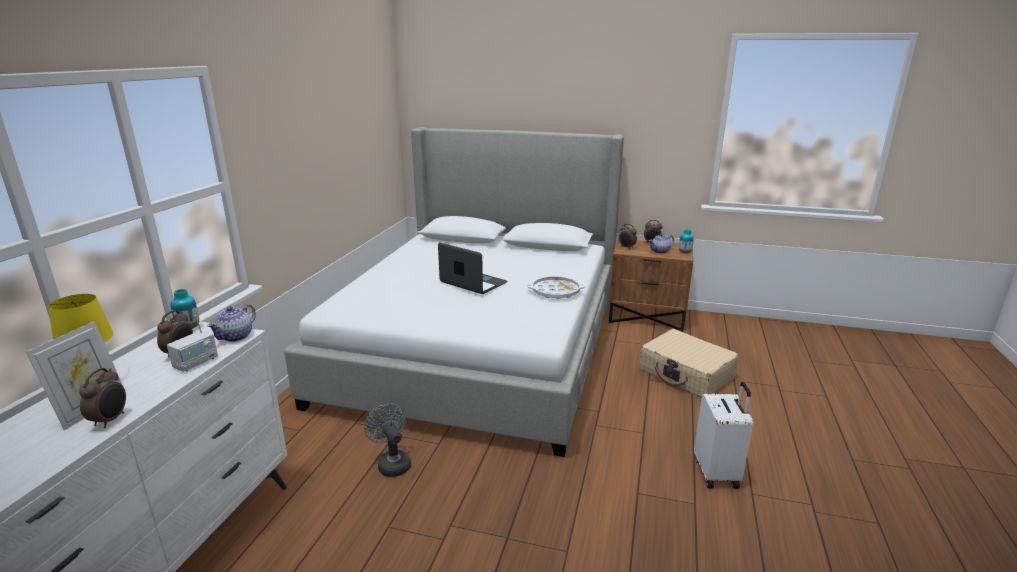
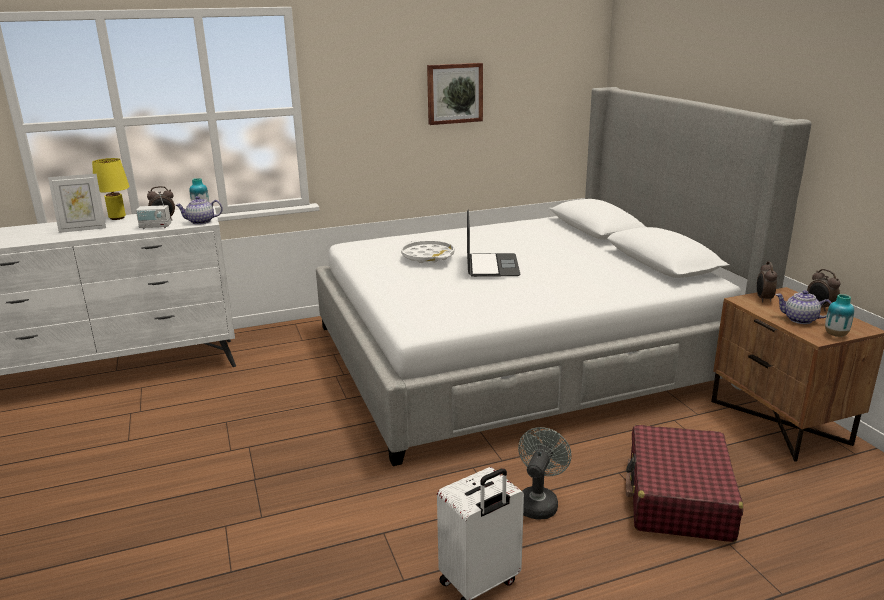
camera: 55 degrees right, 0 degrees up
(111, 420) = (74, 236): alarm clock -> none
(330, 146) = (454, 93): none -> picture
(392, 463) = (300, 390): grey fan -> grey fan (538, 502)
(555, 292) = (538, 301): white tray -> white tray (428, 256)
(686, 374) = (678, 497): beige suitcase -> red suitcase

